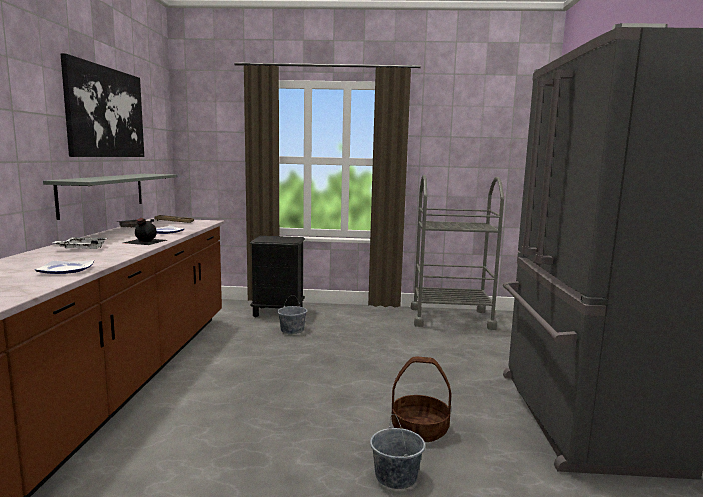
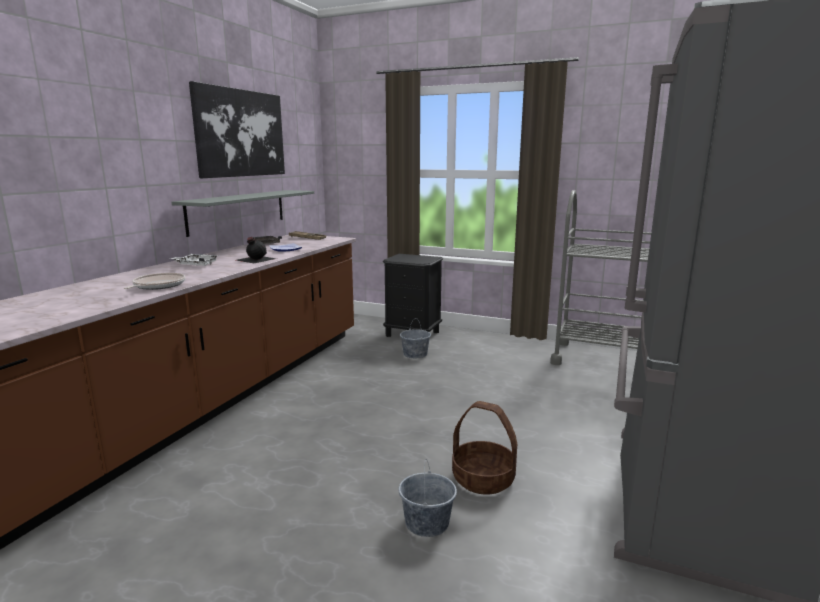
camera: 20 degrees right, 5 degrees up
(64, 270) = (157, 286): plate -> frying pan

